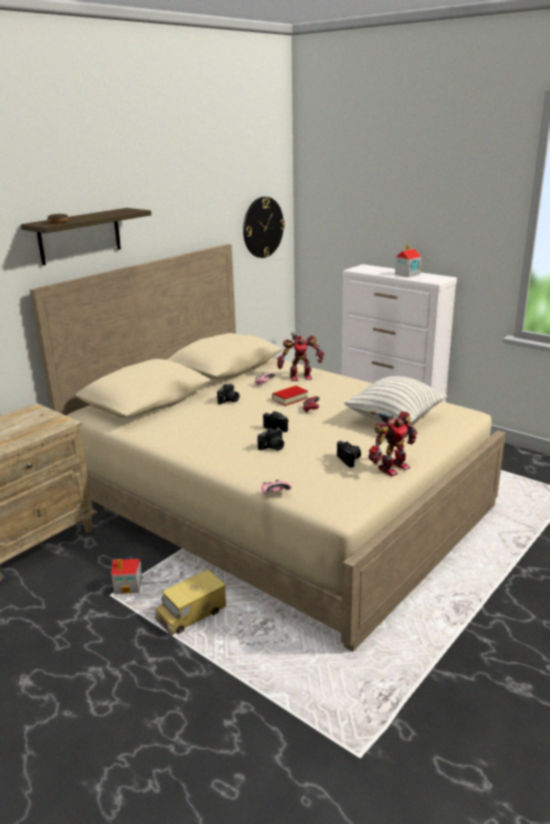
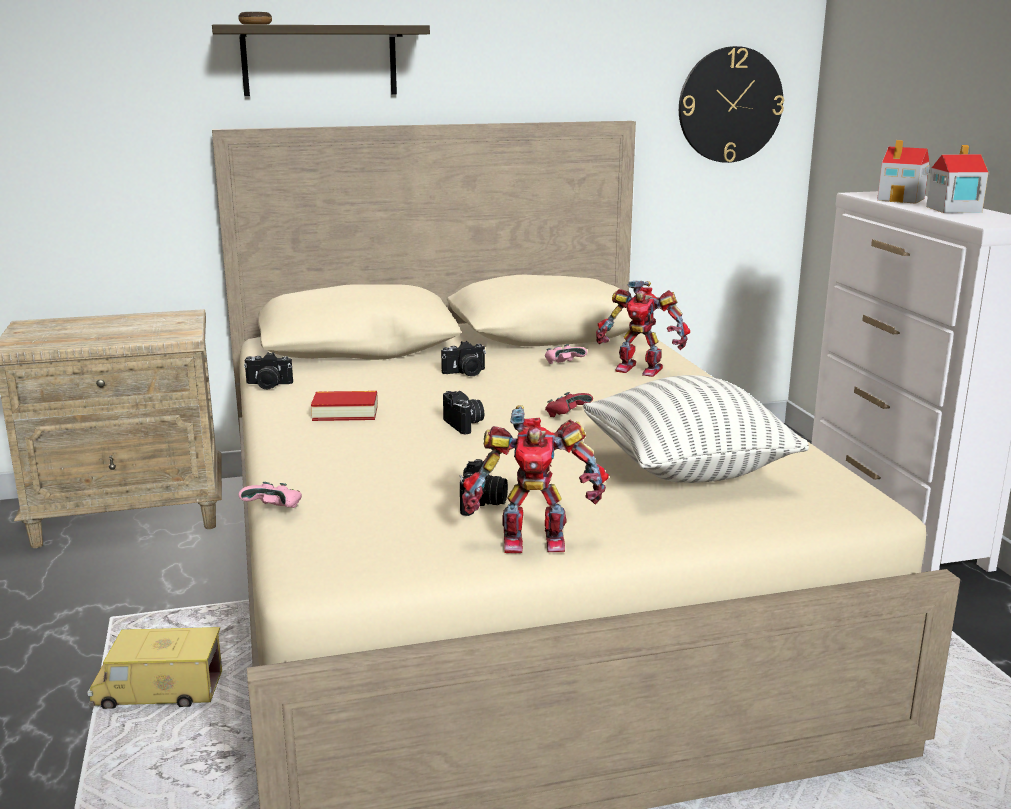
camera: 35 degrees right, 5 degrees down
(129, 586) = (147, 616): toy house -> toy house (901, 199)
(272, 447) = (401, 448): camera -> camera (268, 385)
(290, 399) = (562, 393): book -> book (345, 413)

